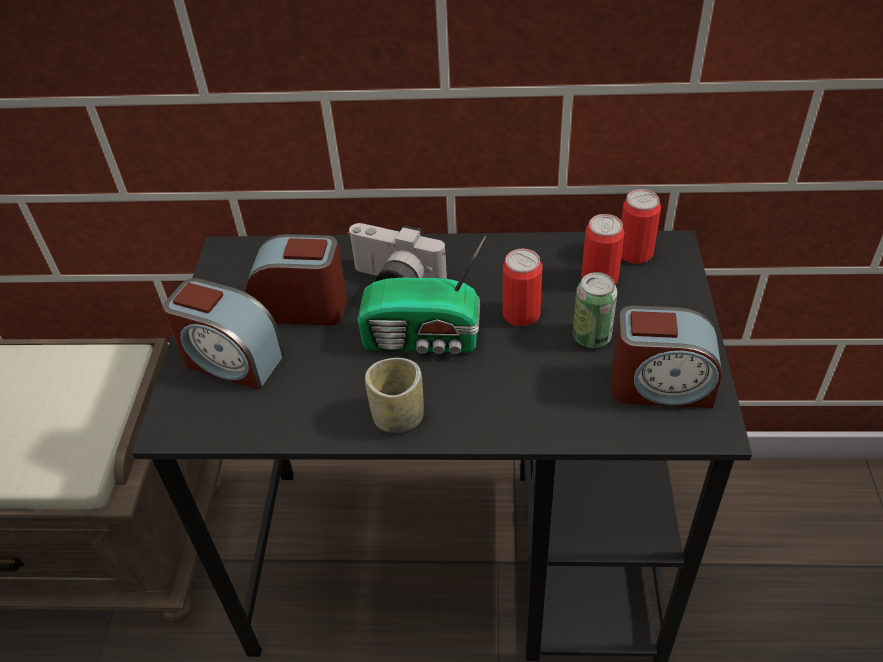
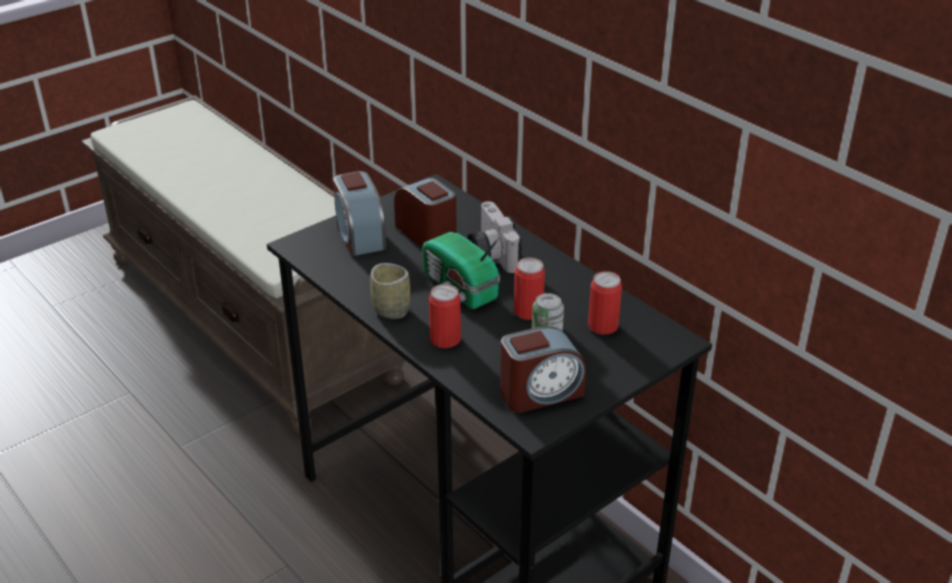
camera: 45 degrees right, 10 degrees down
(634, 253) = (648, 329): can -> can (445, 339)
(660, 385) = (540, 393): alarm clock -> alarm clock turned 75 degrees counterclockwise

